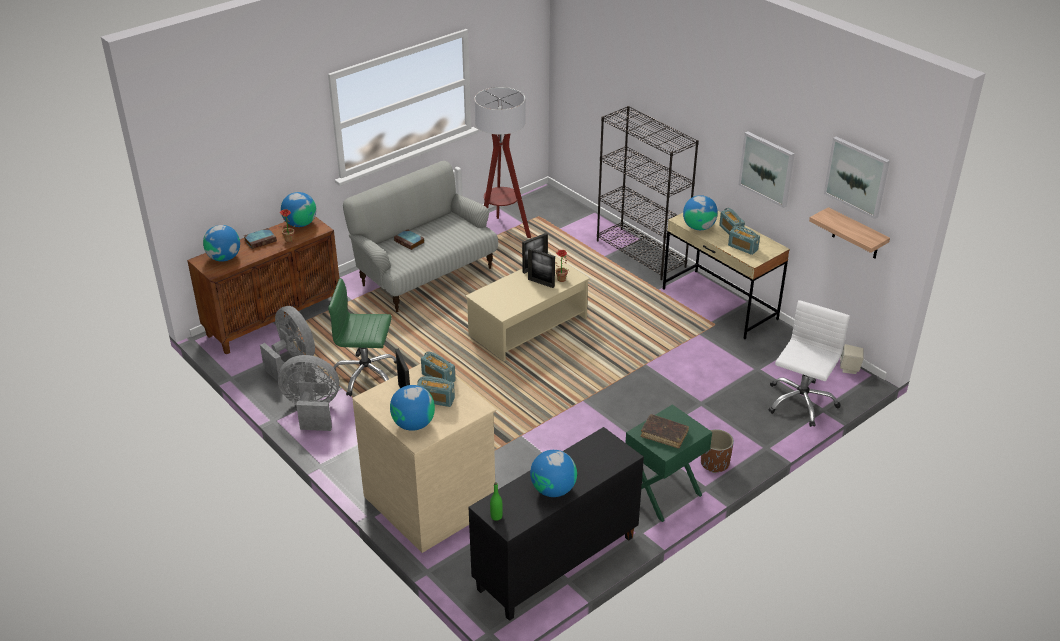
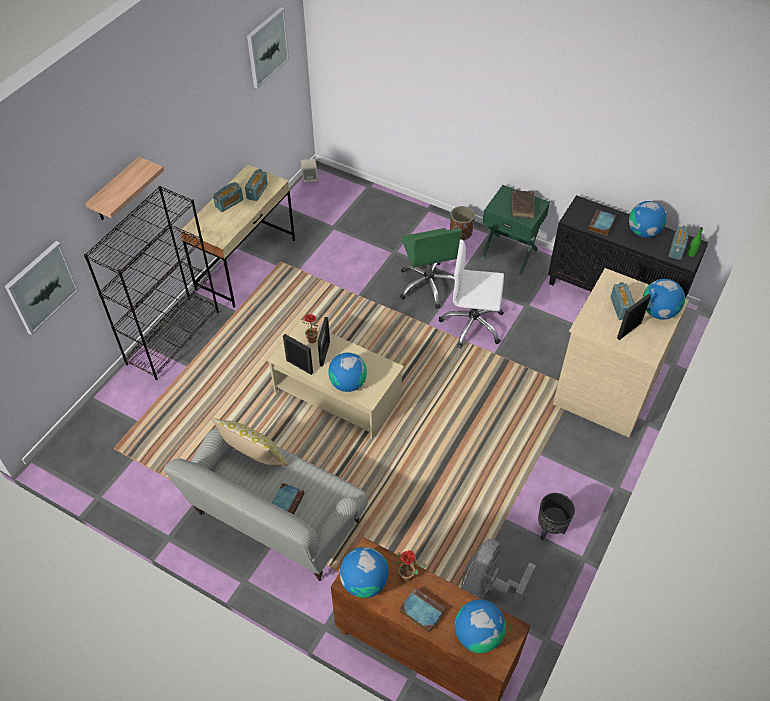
camera: 110 degrees left, 15 degrees up
(312, 410) = (550, 530): grey fan -> black planter
(366, 375) = (475, 505): green office chair -> green office chair (428, 285)
(438, 377) = (592, 316): radio -> radio (676, 249)
(457, 234) = (254, 459): none -> pillow
(502, 232) = (160, 474): floor lamp -> none
(582, 458) = (601, 225): none -> book
(698, 227) = (230, 225): globe -> globe (348, 383)
(767, 168) = (212, 130): picture -> picture (41, 287)
(800, 402) = (364, 198): white office chair -> white office chair (472, 325)
(856, 234) = (278, 90): shelf -> shelf (116, 191)

